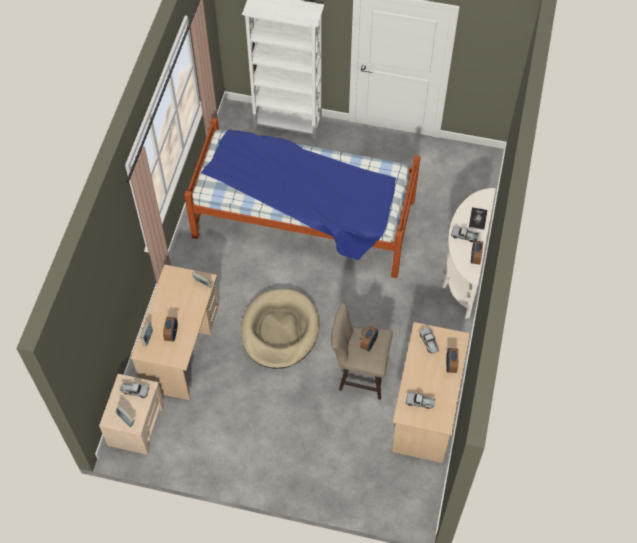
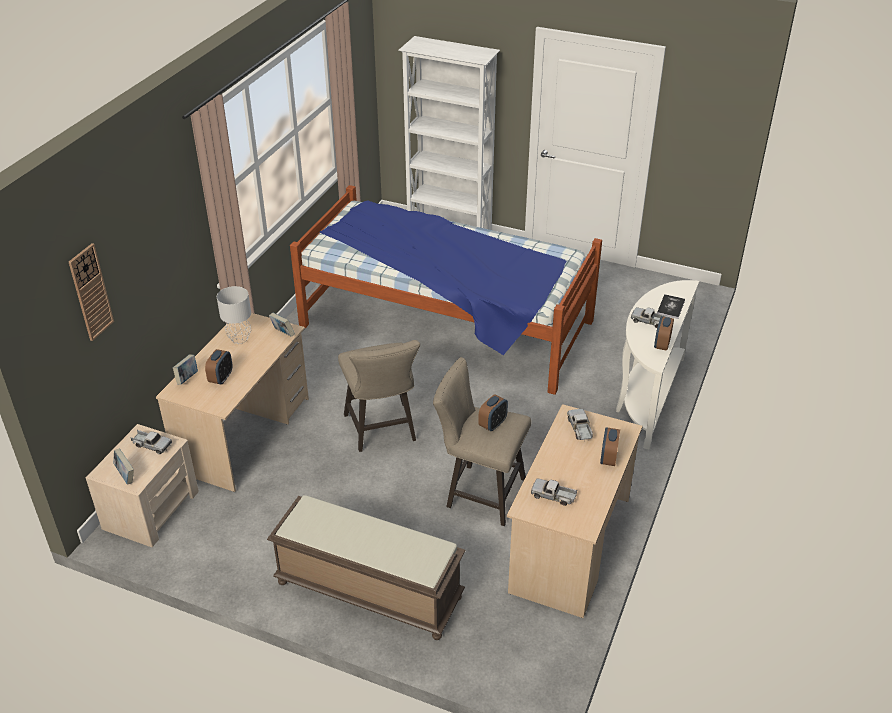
camera: 10 degrees right, 20 degrees down
(90, 322) = (91, 292): none -> wall clock
(172, 294) = (239, 339): none -> grey table lamp
(280, 330) = (382, 431): beige dog bed -> beige stool
(301, 465) = (367, 591): none -> brown bench

